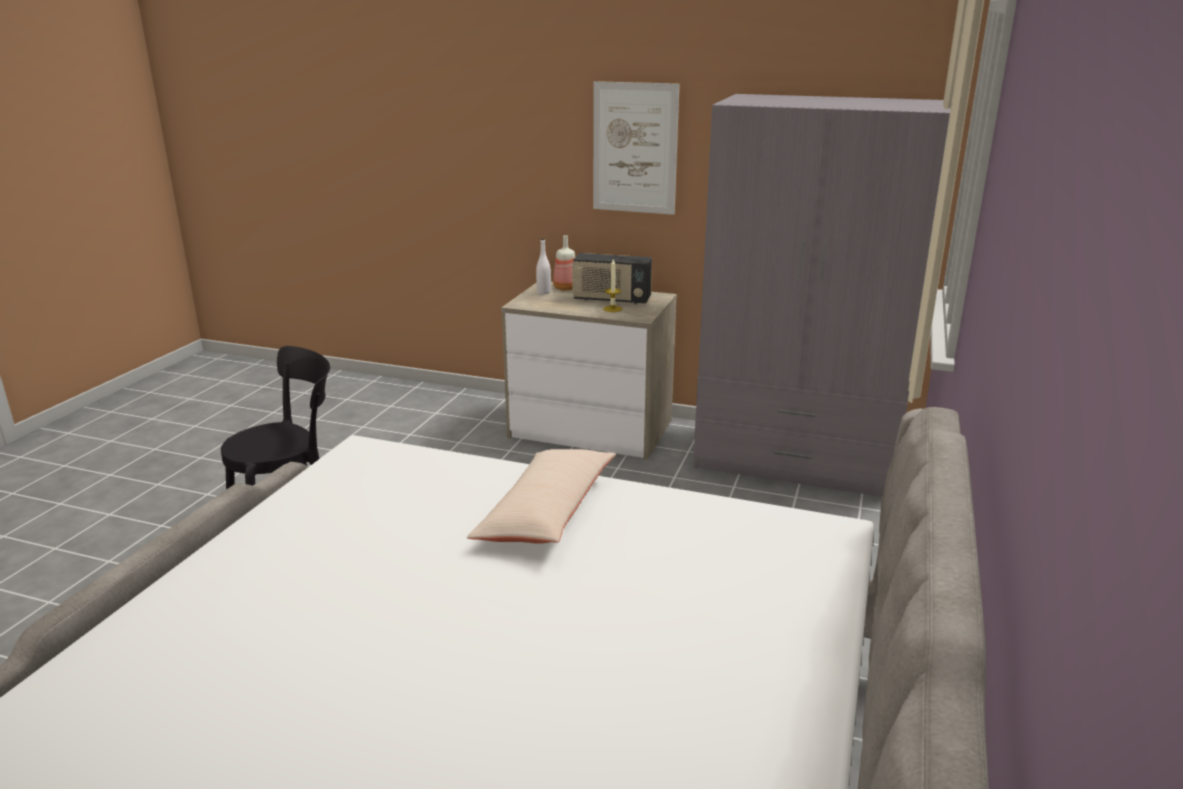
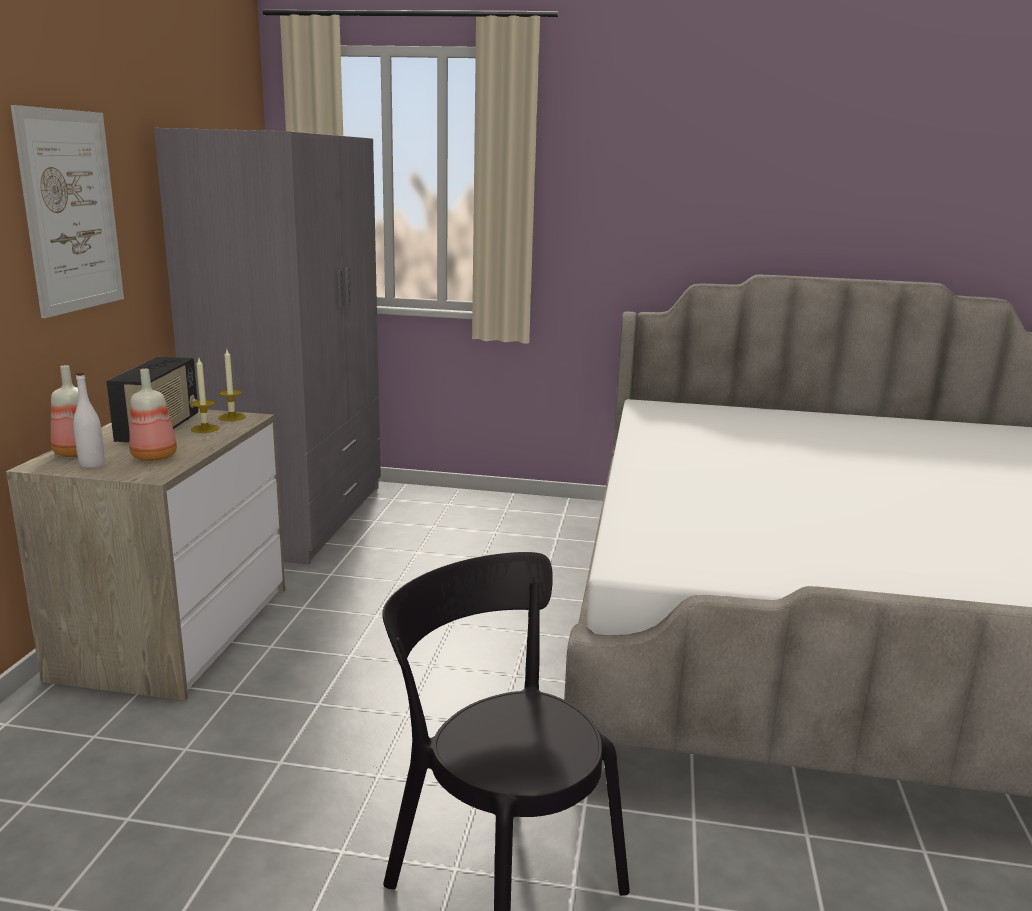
camera: 100 degrees left, 5 degrees down
(547, 512) = (694, 473): beige pillow -> none
(554, 302) = (155, 456): none -> bottle
(641, 313) = (232, 417): none -> candle

